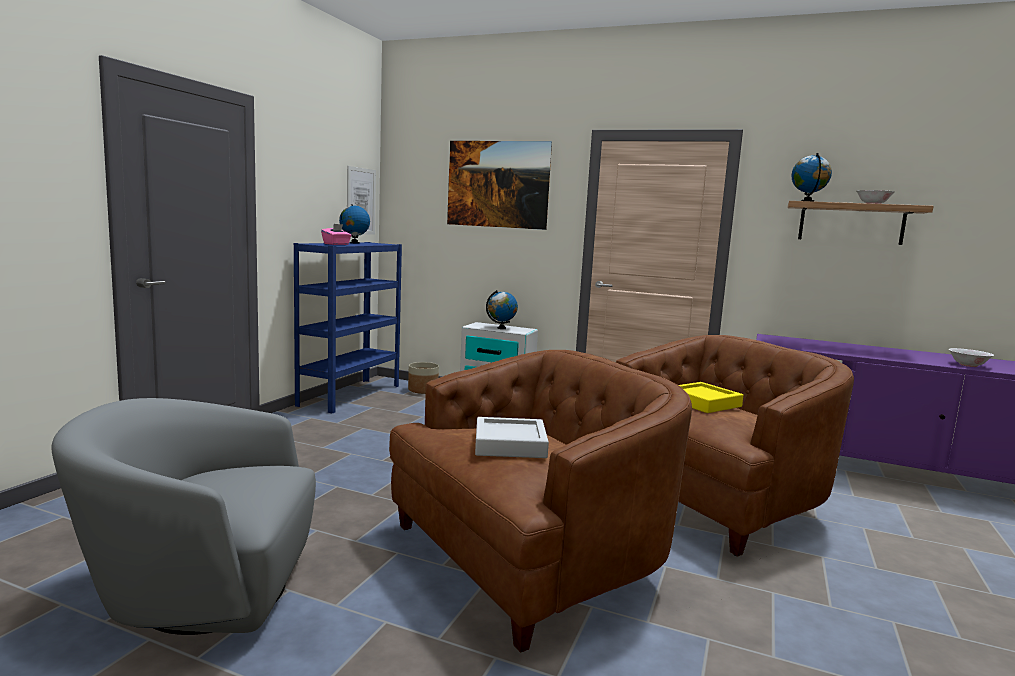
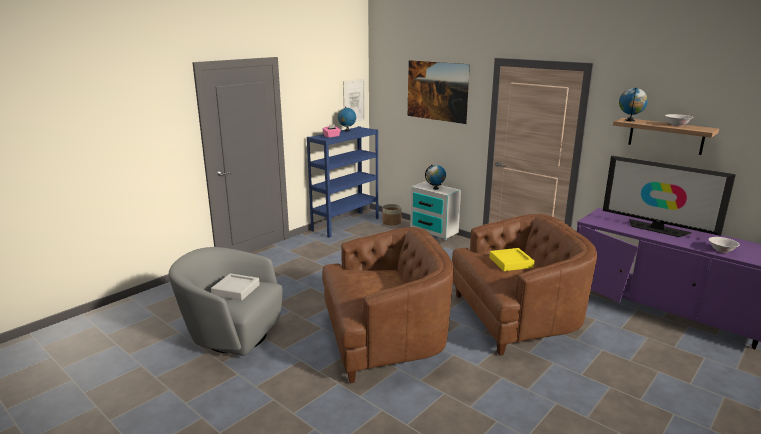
camera: 20 degrees right, 10 degrees up
(510, 444) = (367, 284): grey tray -> grey tray (236, 290)
(860, 349) = (657, 229): none -> television

